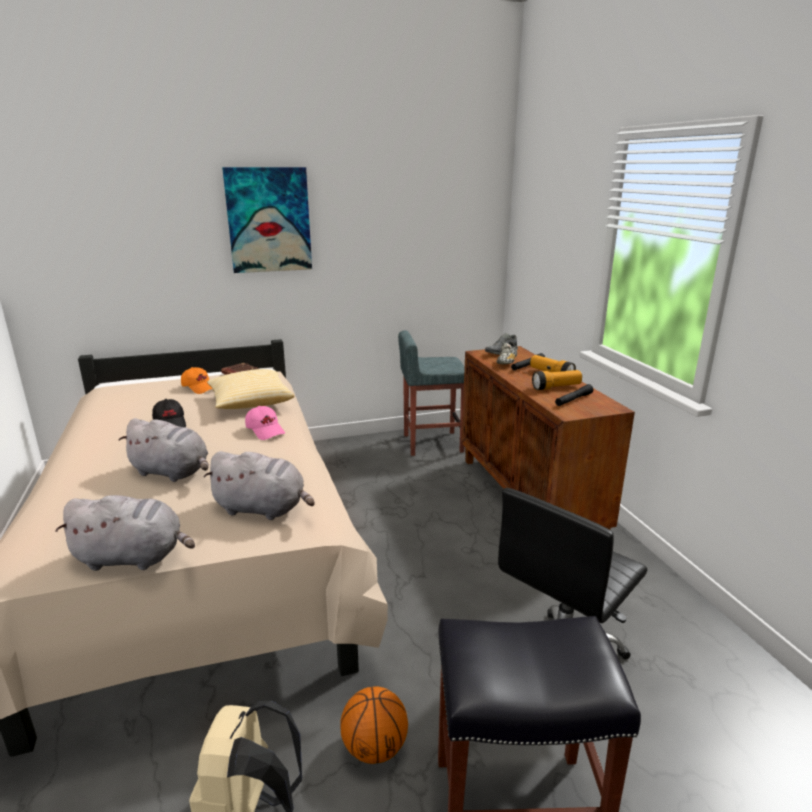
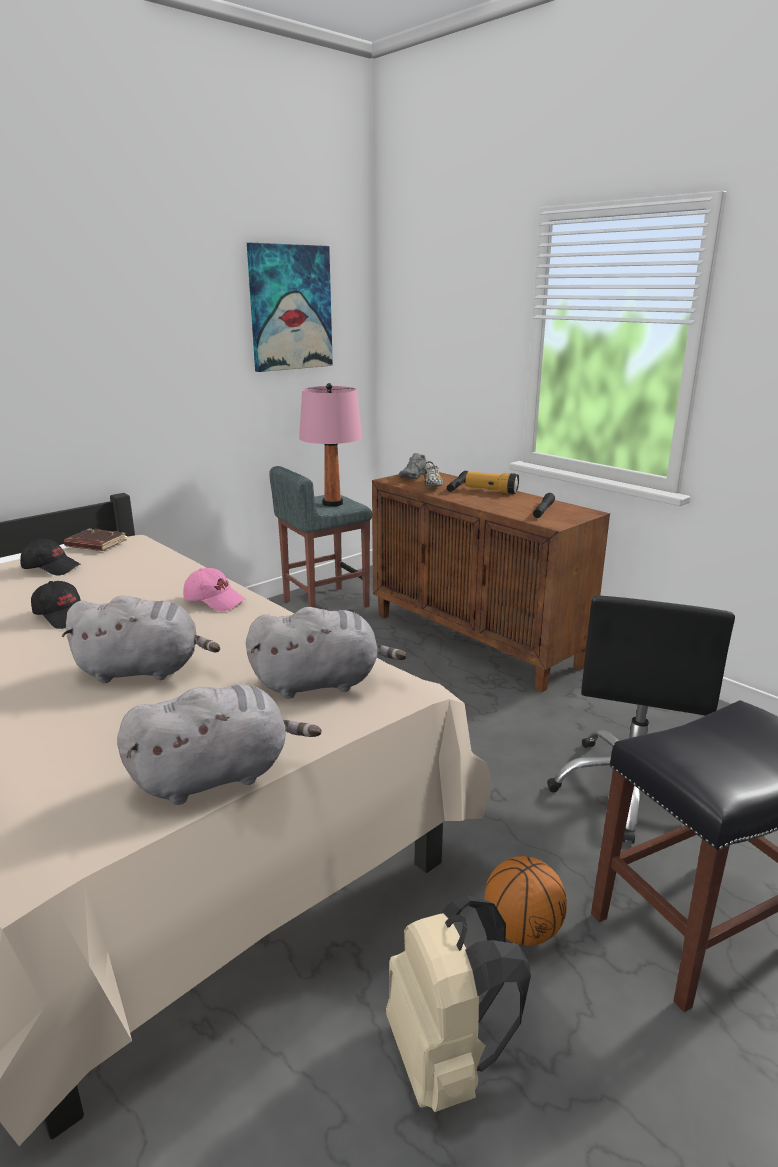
camera: 25 degrees left, 0 degrees up
(199, 387) = (51, 568): orange cap -> black cap
(250, 403) = (152, 574): pillow -> none
(269, 220) = (93, 325): picture -> picture (290, 308)
(442, 365) = (332, 503): none -> pink table lamp
(556, 387) = (512, 502): flashlight -> none

